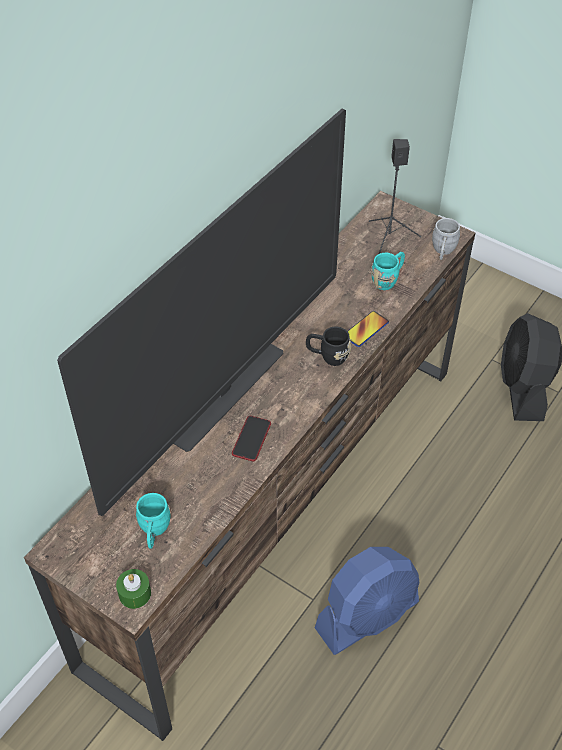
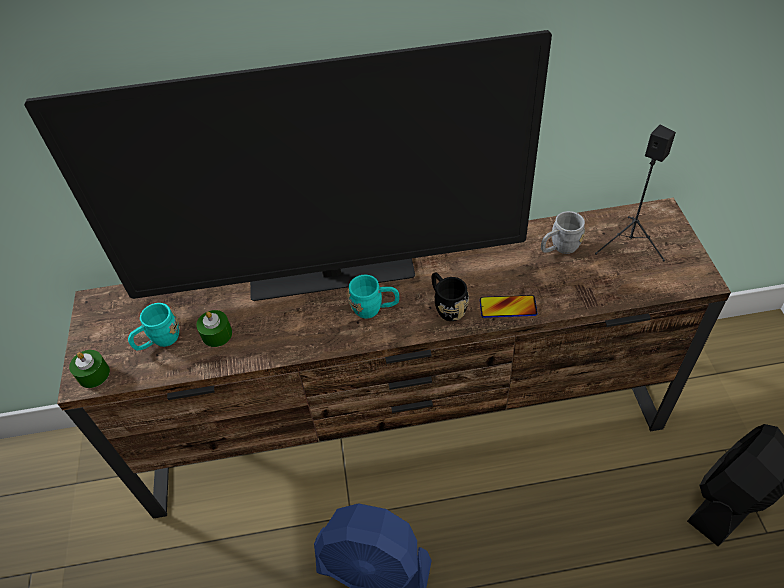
camera: 50 degrees right, 0 degrees up
(192, 493) = (217, 334): none -> green candle
(251, 439) = (306, 327): phone -> none
(388, 279) = (583, 278): turquoise mug -> turquoise mug (374, 308)
(442, 252) = (670, 288): grey mug -> grey mug (559, 248)

